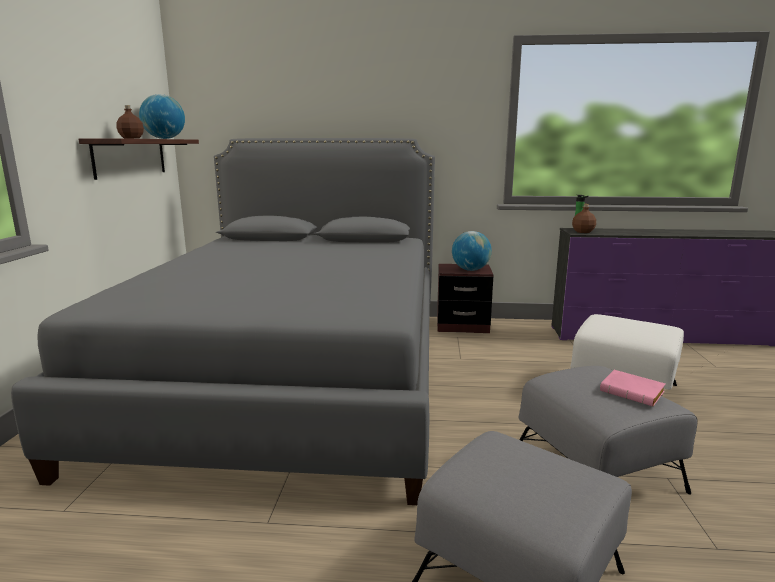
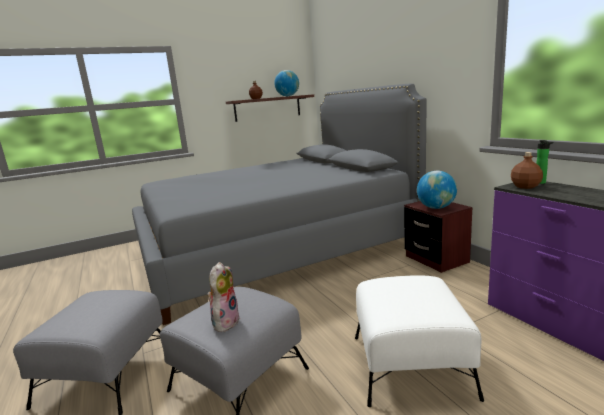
camera: 60 degrees right, 0 degrees up
(633, 393) = (225, 322): pink book -> plush toy

